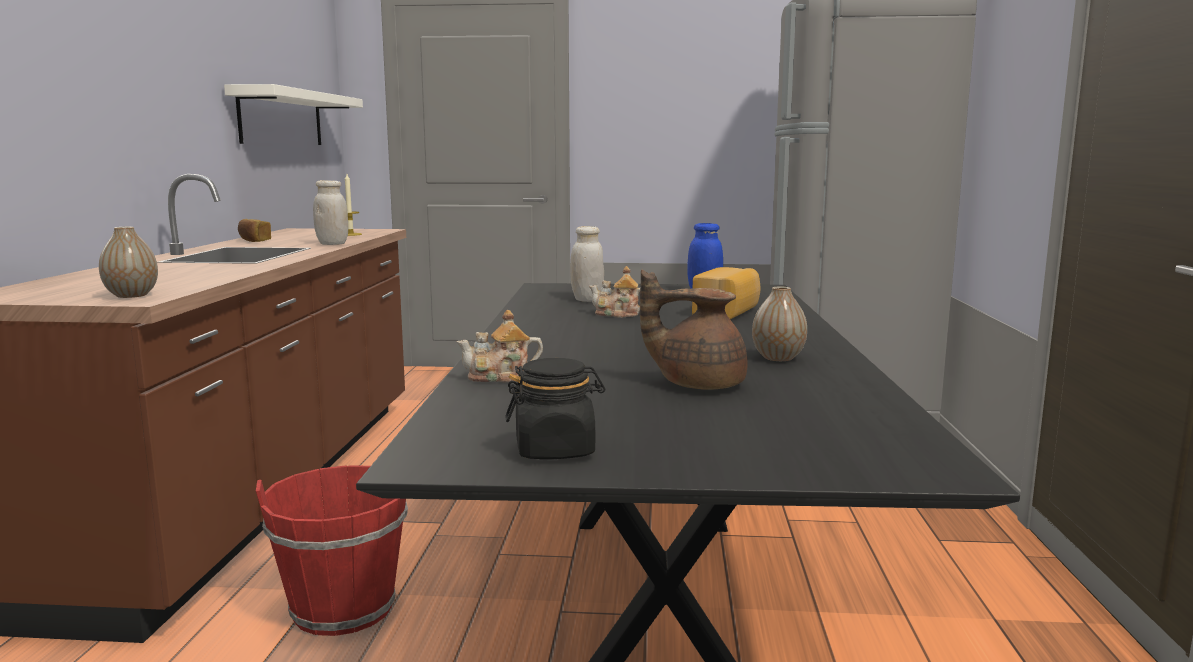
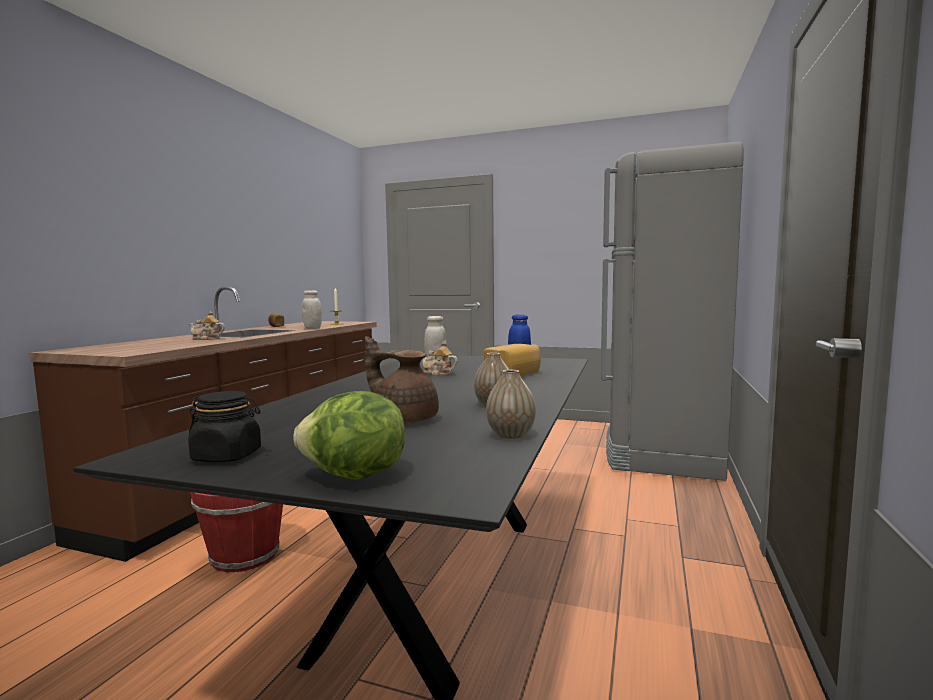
camera: 15 degrees right, 5 degrees down
(131, 295) = (132, 351): vase -> vase (511, 435)
(281, 118) = (314, 257): white shelf -> none
(500, 377) = (289, 408): teapot -> teapot (206, 339)
(775, 461) = (354, 476): none -> lettuce

